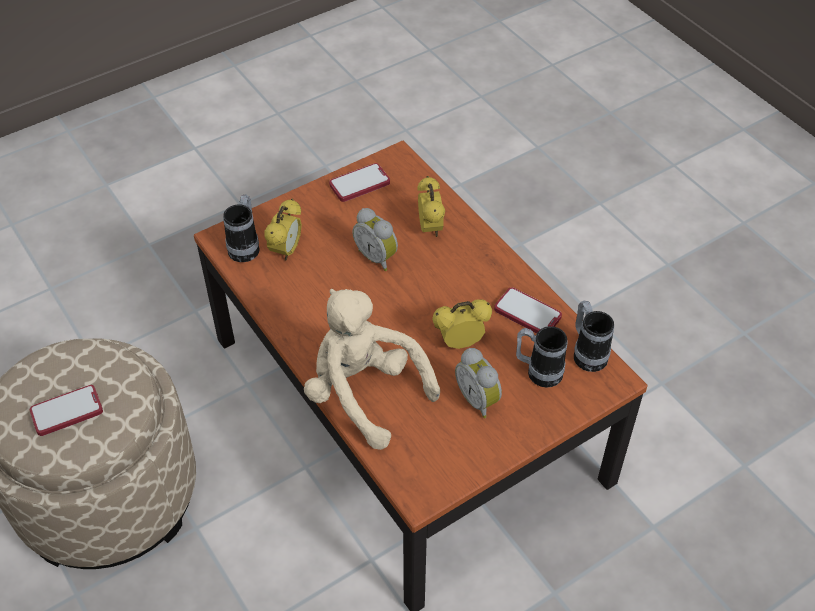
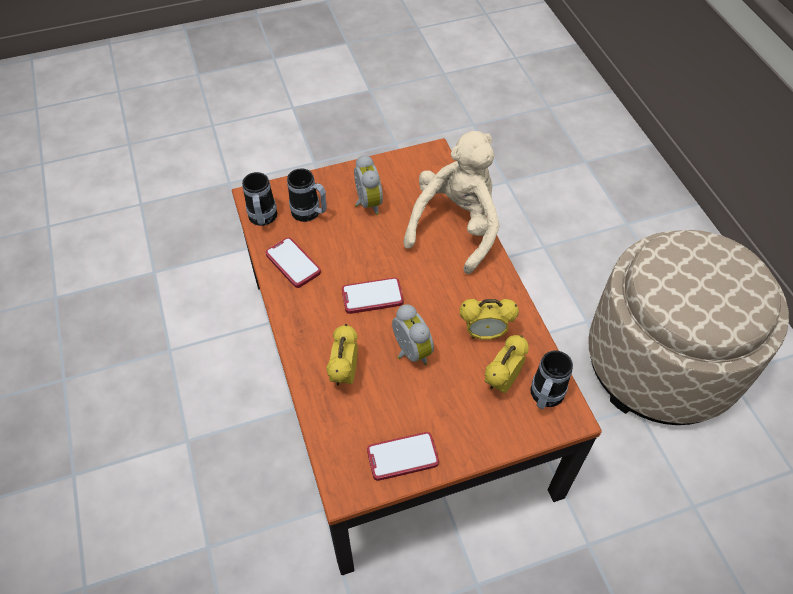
camera: 165 degrees left, 5 degrees up
(67, 411) = (706, 270): phone -> phone (372, 297)
(364, 393) = (456, 227): beige plush toy -> beige plush toy turned 120 degrees counterclockwise
(460, 343) = (362, 250): alarm clock -> alarm clock (484, 334)

